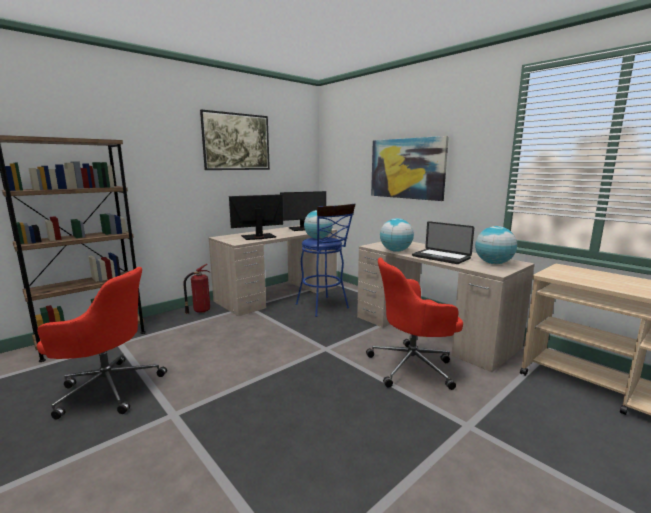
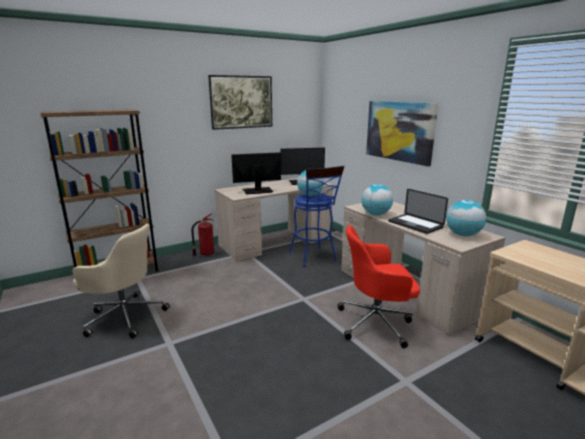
camera: 10 degrees right, 5 degrees up
(108, 388) = (124, 316): red office chair -> beige office chair

